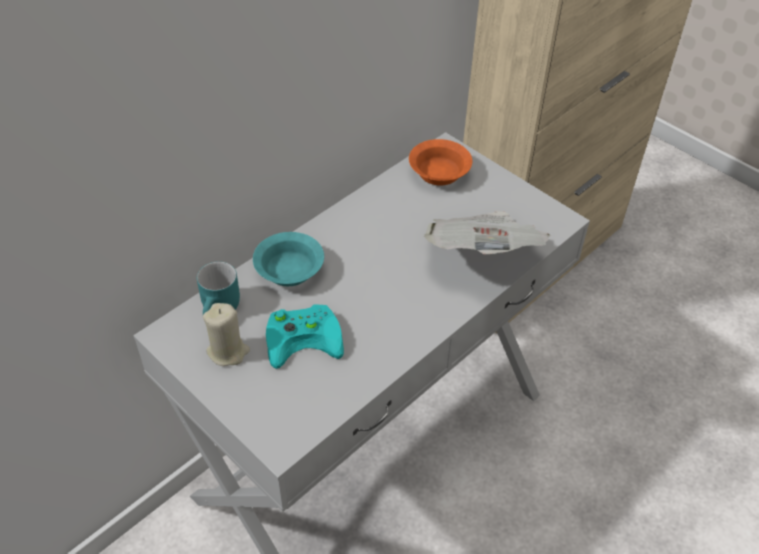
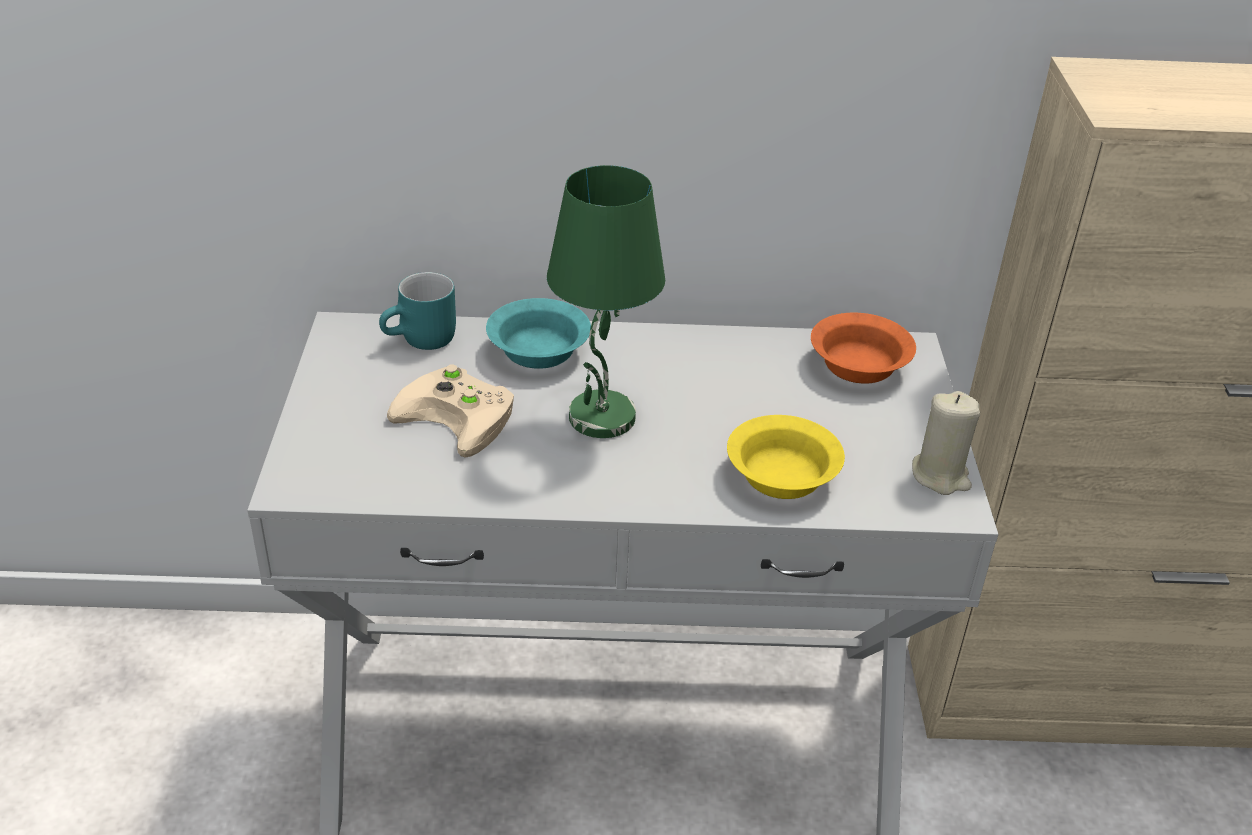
camera: 45 degrees right, 10 degrees down
(228, 351) = (372, 378): beige candle -> beige candle (940, 475)
(305, 337) = (461, 416): turquoise game controller -> beige game controller
(371, 286) = (602, 418): none -> green table lamp
(483, 255) = (782, 475): newspaper -> yellow bowl

